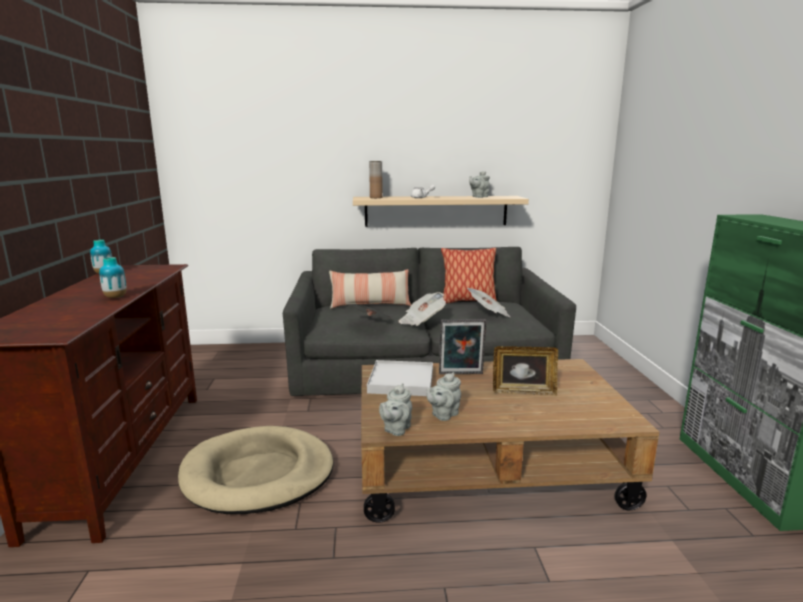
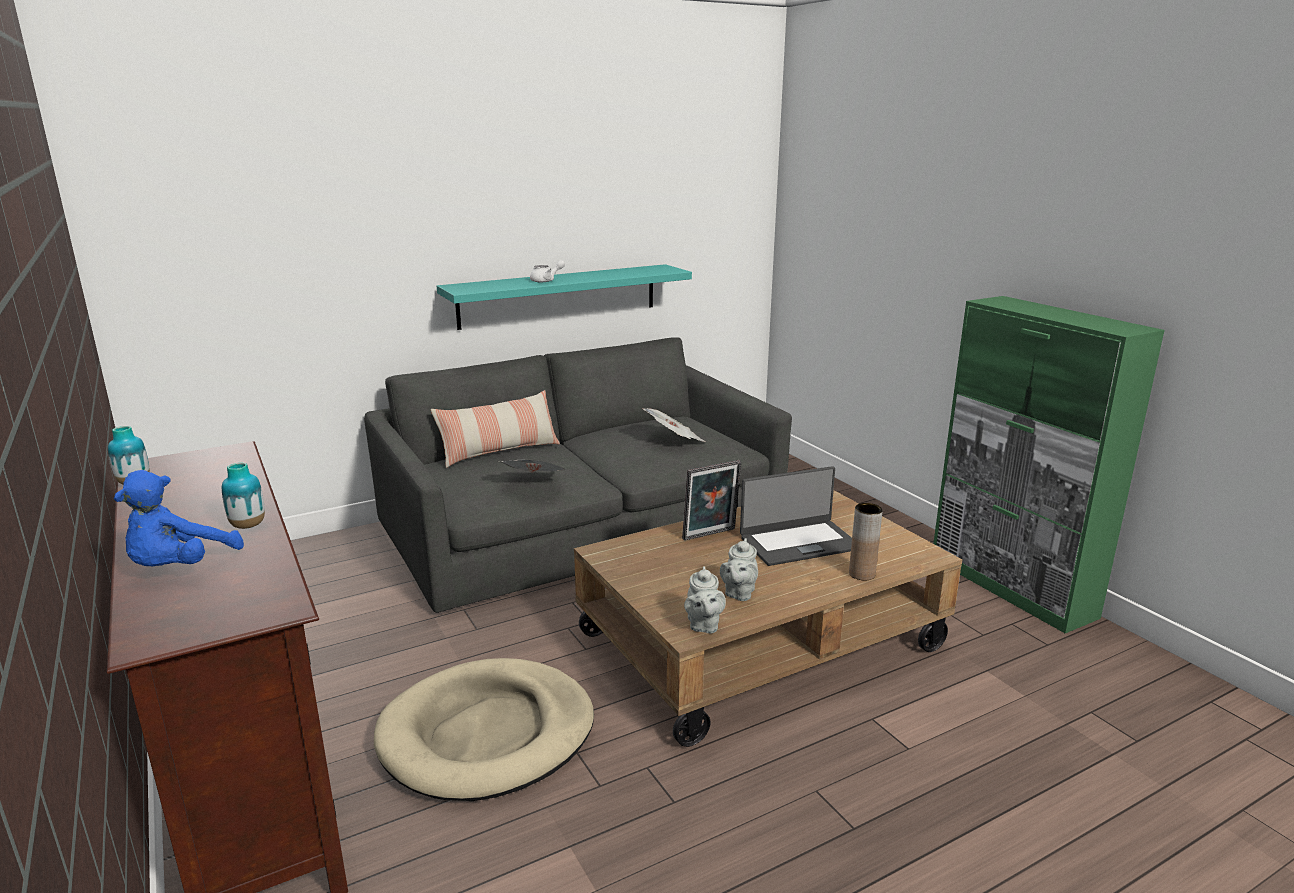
camera: 25 degrees left, 5 degrees up
(53, 309) = (179, 567): none -> blue plush toy
(376, 197) = (479, 286): brown vase -> brown vase (862, 574)
(401, 381) = (648, 560): white tray -> none
(421, 321) = (595, 466): newspaper -> none
(436, 211) = (559, 296): beige shelf -> turquoise shelf
(468, 301) = (629, 425): pillow -> none
(479, 197) = (622, 272): grey teapot -> none
(523, 391) = (798, 542): picture frame -> laptop

